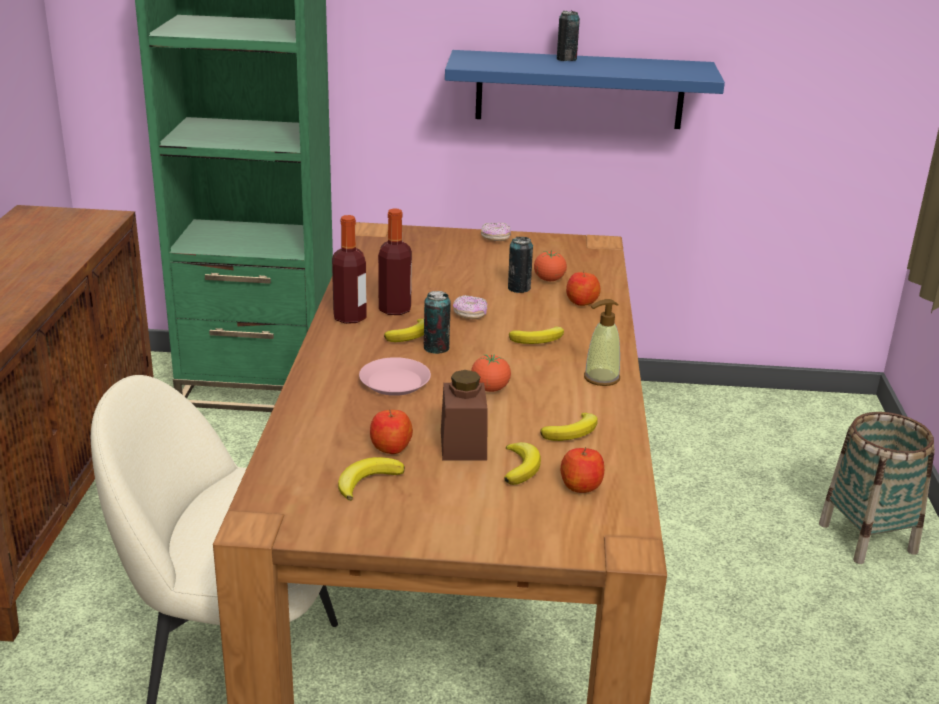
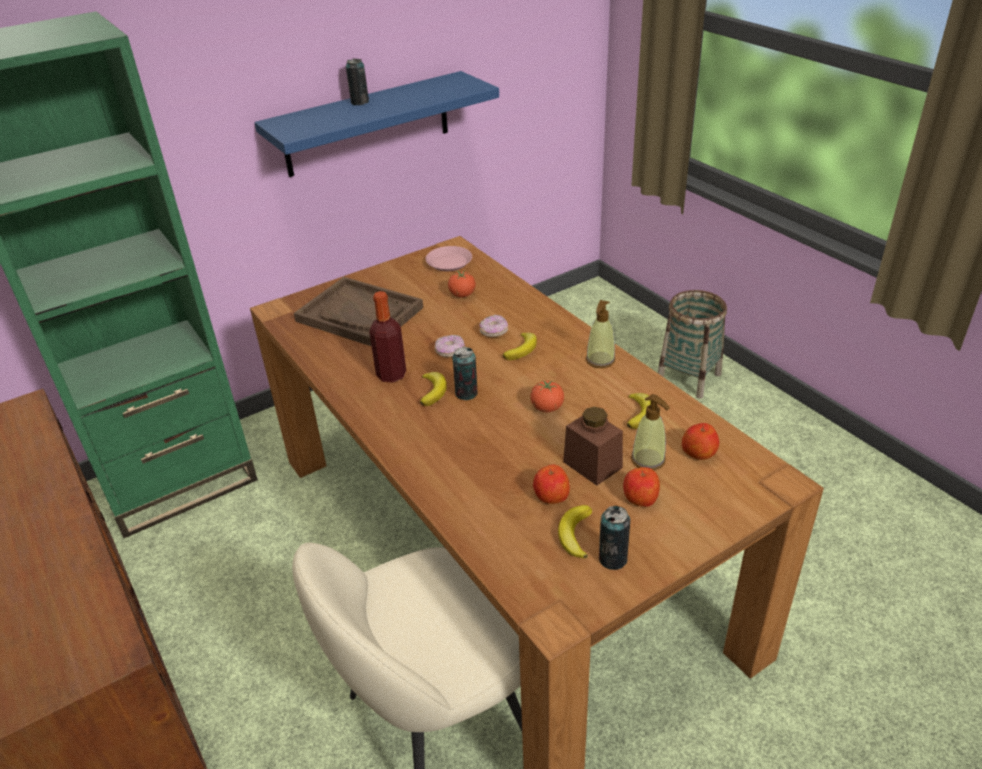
camera: 35 degrees left, 10 degrees up
(350, 317) = (368, 399): bottle -> none
(394, 382) = (478, 439): pink plate -> pink plate (449, 262)
(436, 259) = (360, 314): none -> brown tray
(495, 238) = (378, 276): donut -> donut (494, 332)
(519, 288) = (452, 312): can -> can (612, 559)
(521, 467) = (648, 460): banana -> soap dispenser
(581, 302) = (507, 303): apple -> apple (640, 498)

